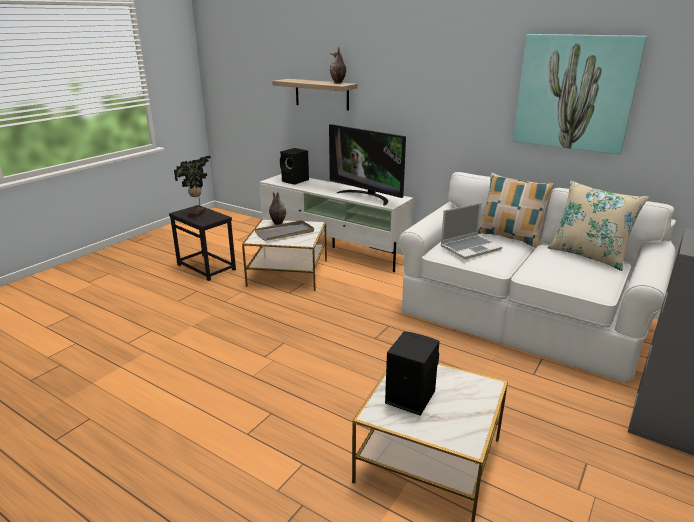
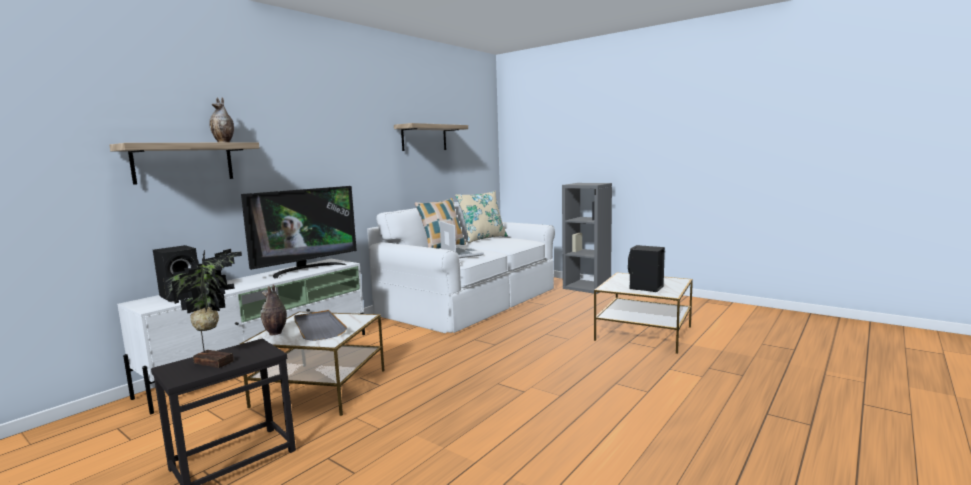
camera: 85 degrees left, 15 degrees down
(574, 93) = (424, 138): picture -> shelf

